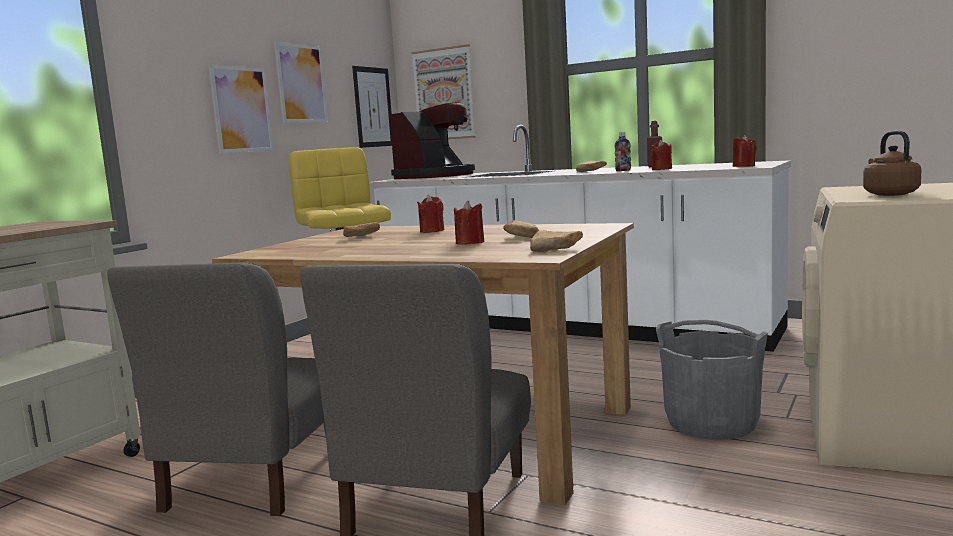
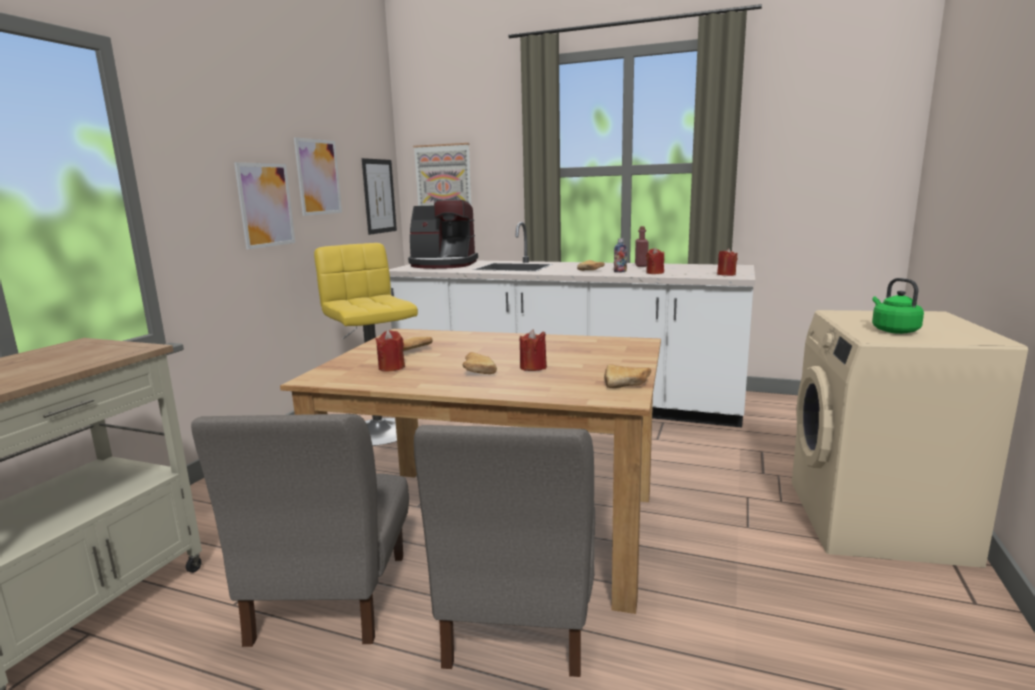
camera: 10 degrees left, 5 degrees up
(432, 231) = (479, 343): red candle -> red candle (391, 367)
(436, 176) = (443, 264): coffee machine -> coffee machine turned 75 degrees clockwise
(520, 236) = (574, 358): bread -> bread (477, 370)
(712, 423) = (723, 509): grey bucket -> none
(889, 194) = (893, 330): brown kettle -> green kettle

